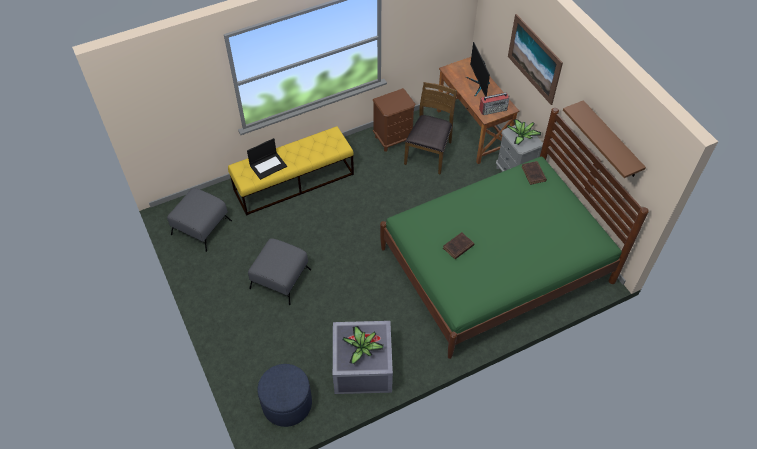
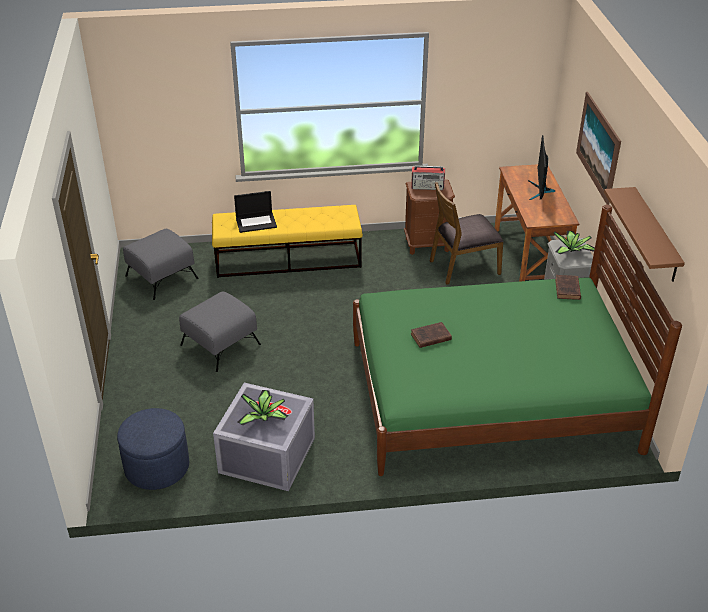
camera: 20 degrees right, 15 degrees down
(429, 153) = (463, 266): brown chair -> brown chair turned 150 degrees counterclockwise
(493, 109) = (546, 216): radio -> radio (428, 186)

